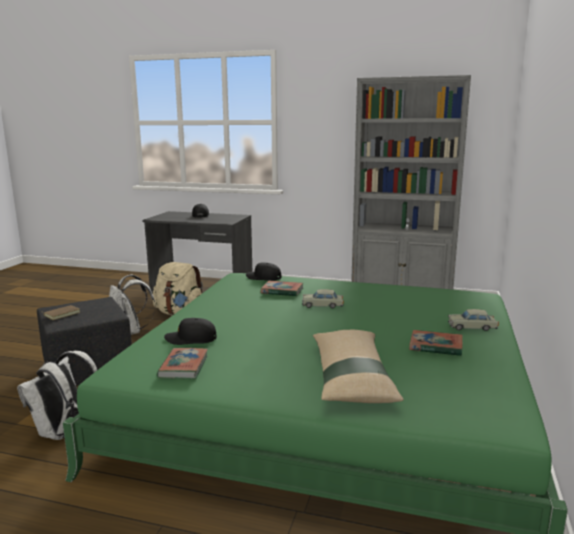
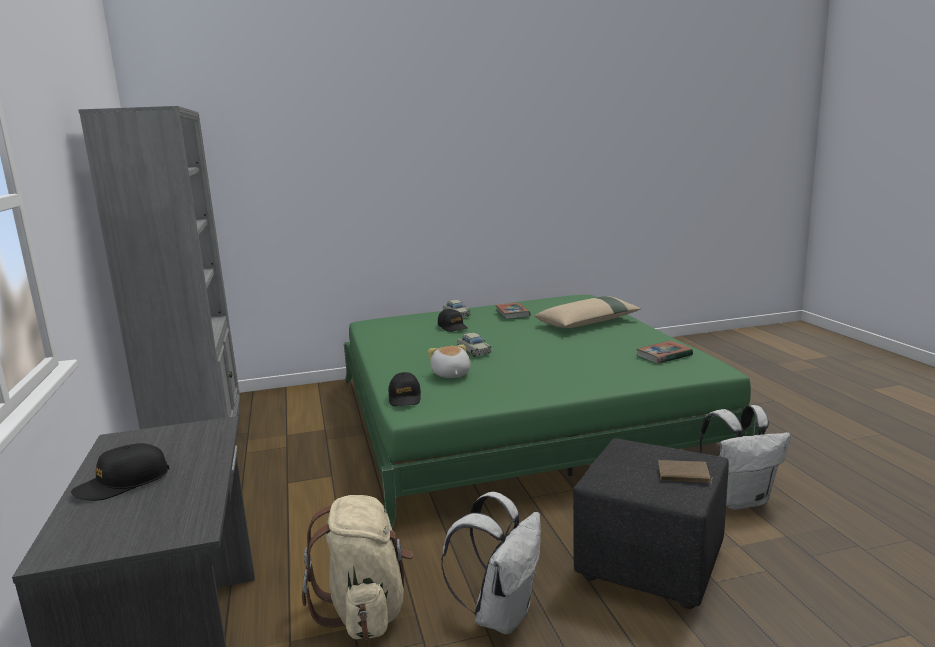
camera: 120 degrees left, 0 degrees up
(191, 339) = (622, 369): black cap -> black cap (452, 327)
(282, 291) = (450, 374): book -> plush toy

